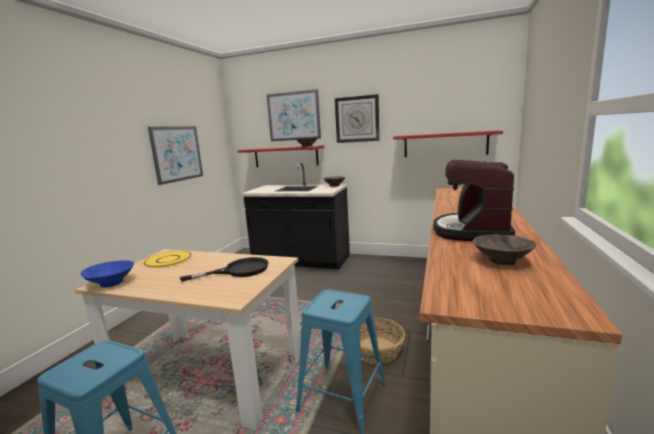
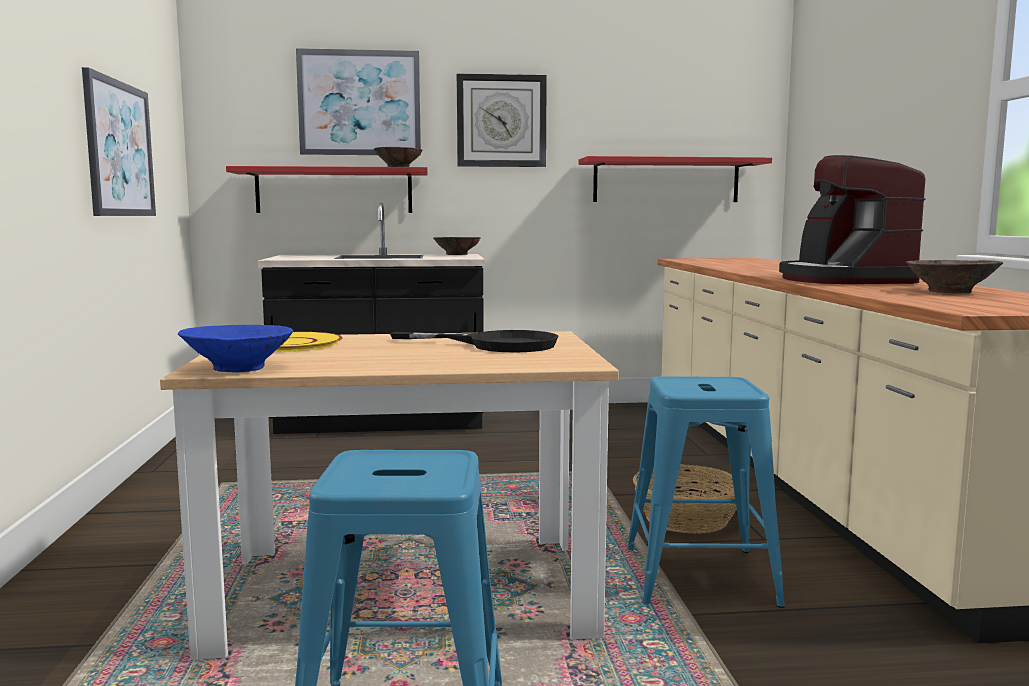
camera: 25 degrees left, 5 degrees down
(238, 270) = (496, 345): black frying pan -> black frying pan turned 60 degrees clockwise

